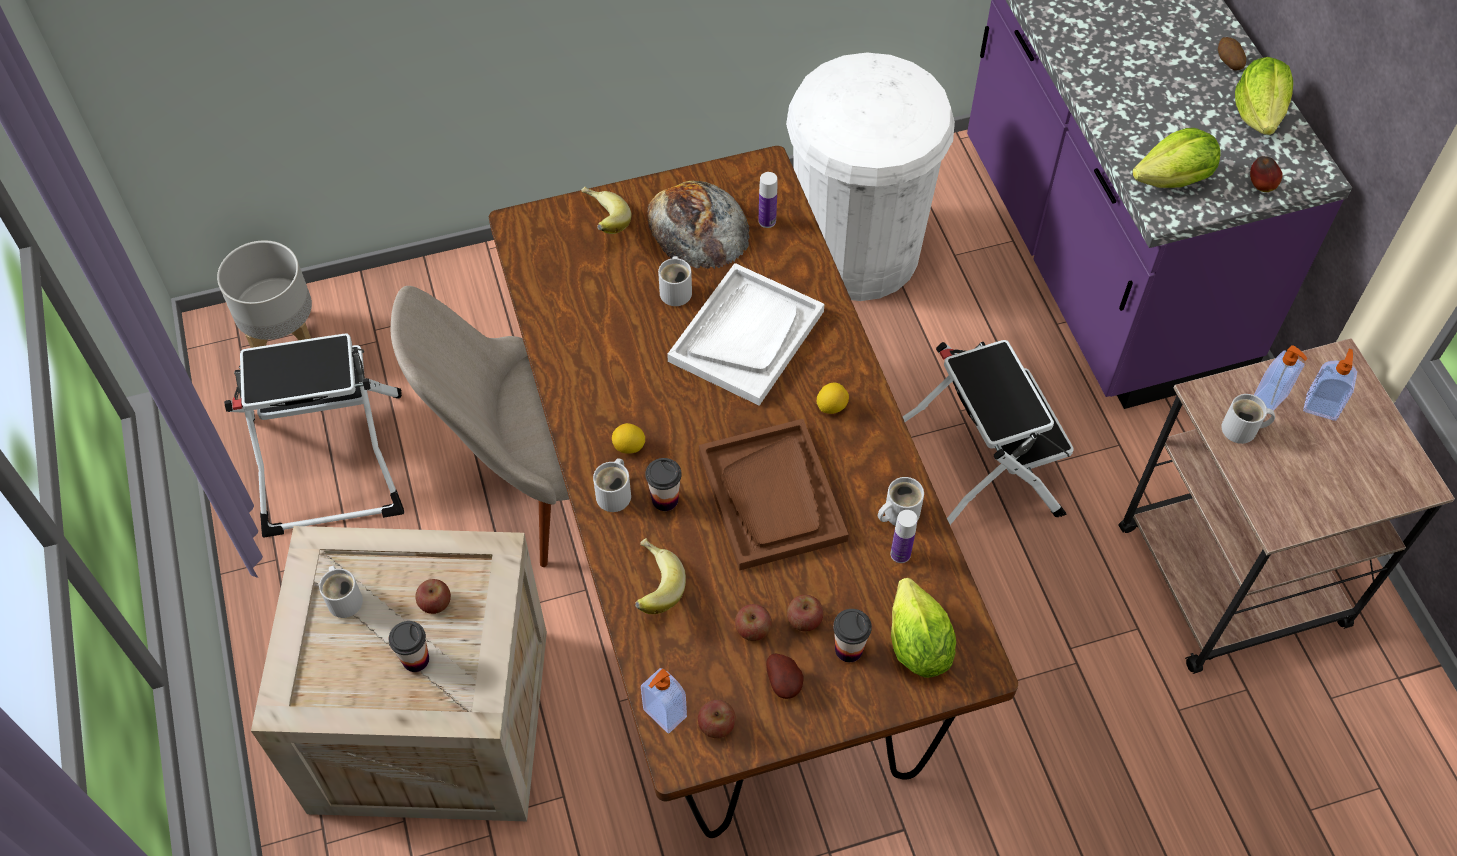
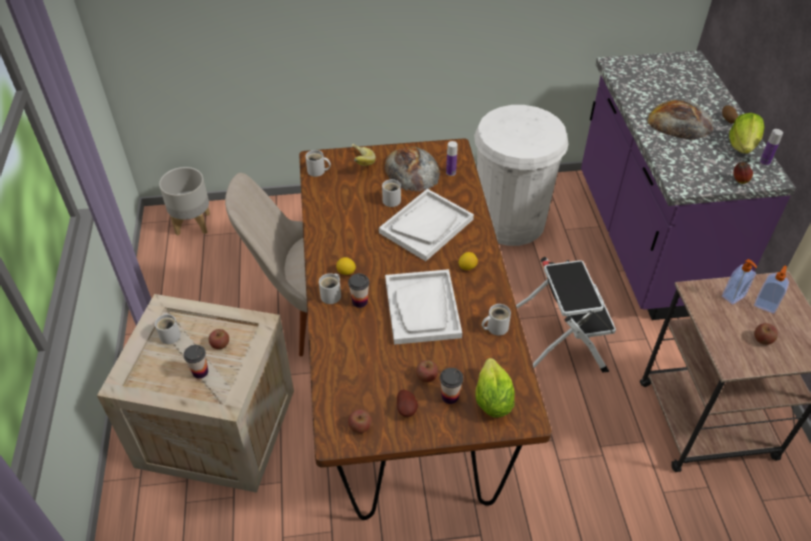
camera: 10 degrees right, 10 degrees down
(329, 458) = (199, 285): step ladder -> none
(652, 586) = (340, 346): banana -> none
(664, 714) = (330, 416): soap dispenser -> none
(753, 629) = (394, 377): apple -> apple (762, 339)
(772, 496) = (422, 308): brown tray -> white tray
(900, 554) = (492, 349): bottle -> bottle (764, 162)
(1149, 77) = (680, 122): none -> bread
(1174, 180) = (687, 172): lettuce -> none
(1242, 430) = (714, 311): white mug -> white mug (317, 171)

